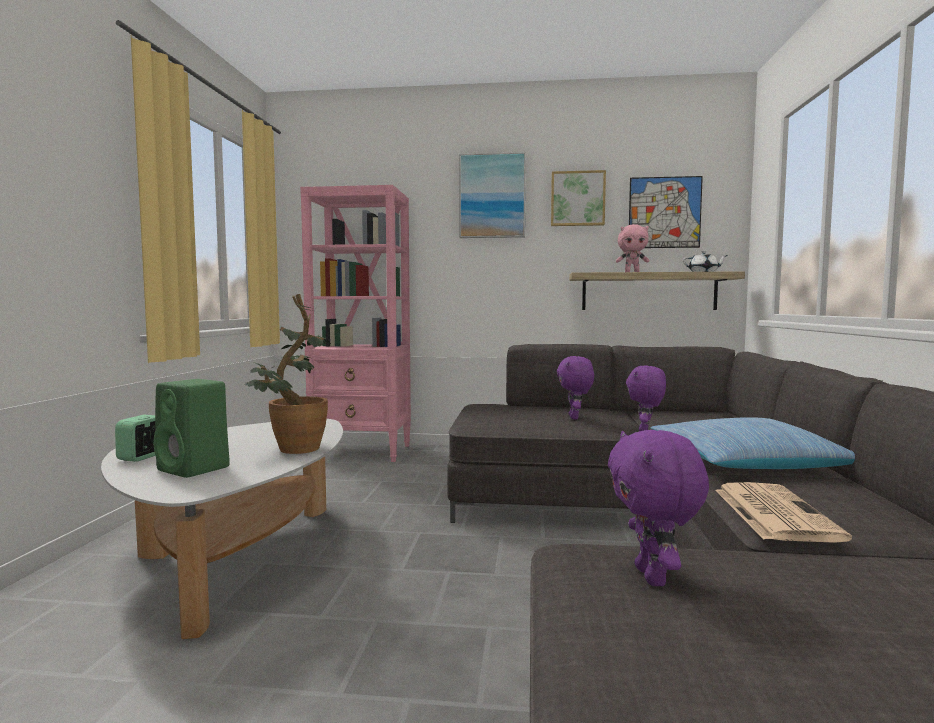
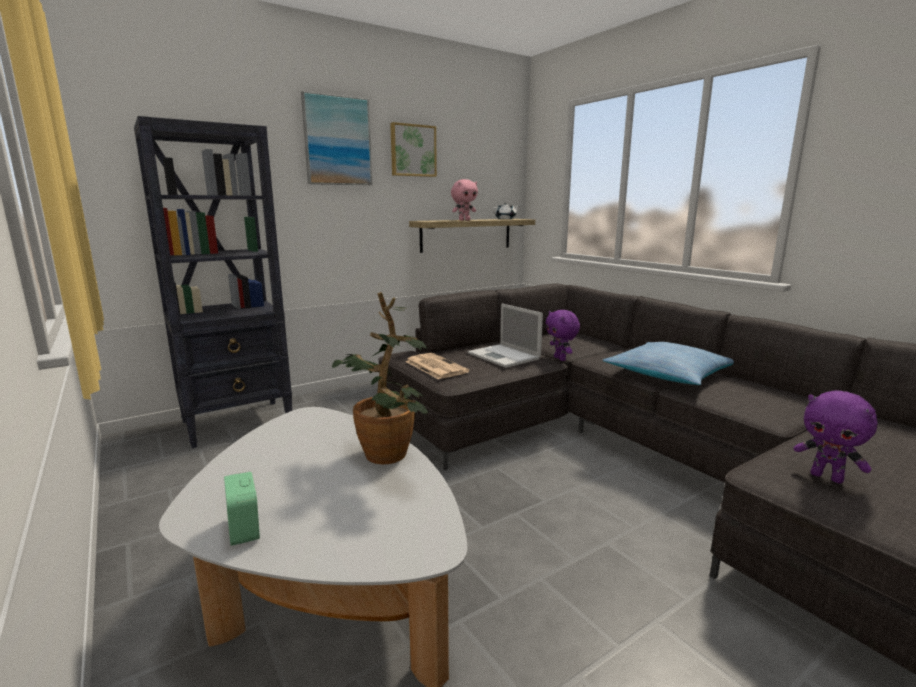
camera: 40 degrees left, 10 degrees up
(195, 469) = (357, 518): green speaker -> none
(363, 452) = (238, 423): pink bookcase -> black bookcase
(575, 418) = (504, 356): purple plush toy -> laptop
(664, 212) = (475, 168): picture -> none
(772, 512) = (758, 410): newspaper -> newspaper (435, 366)

